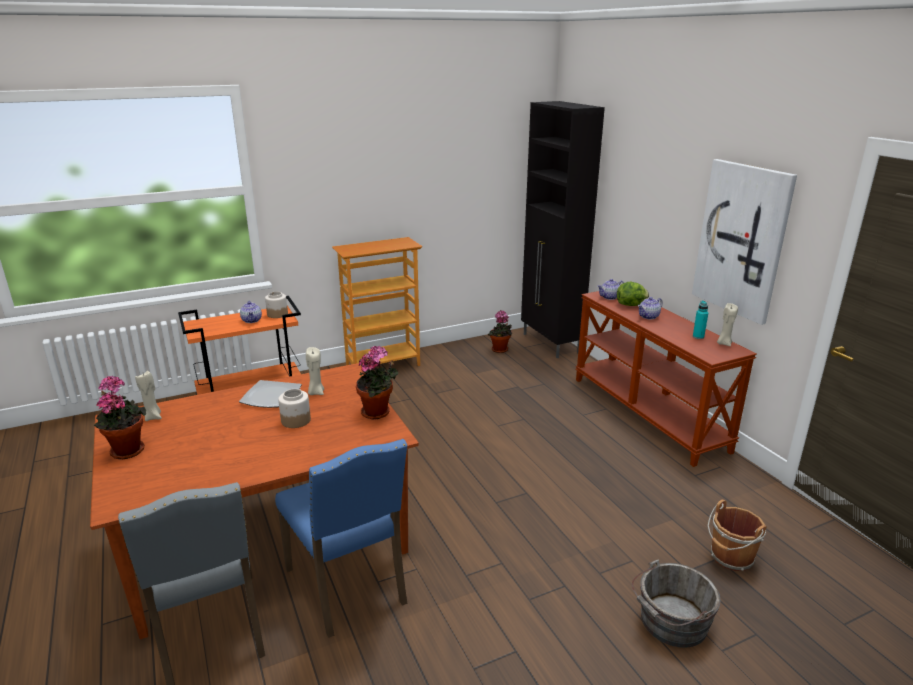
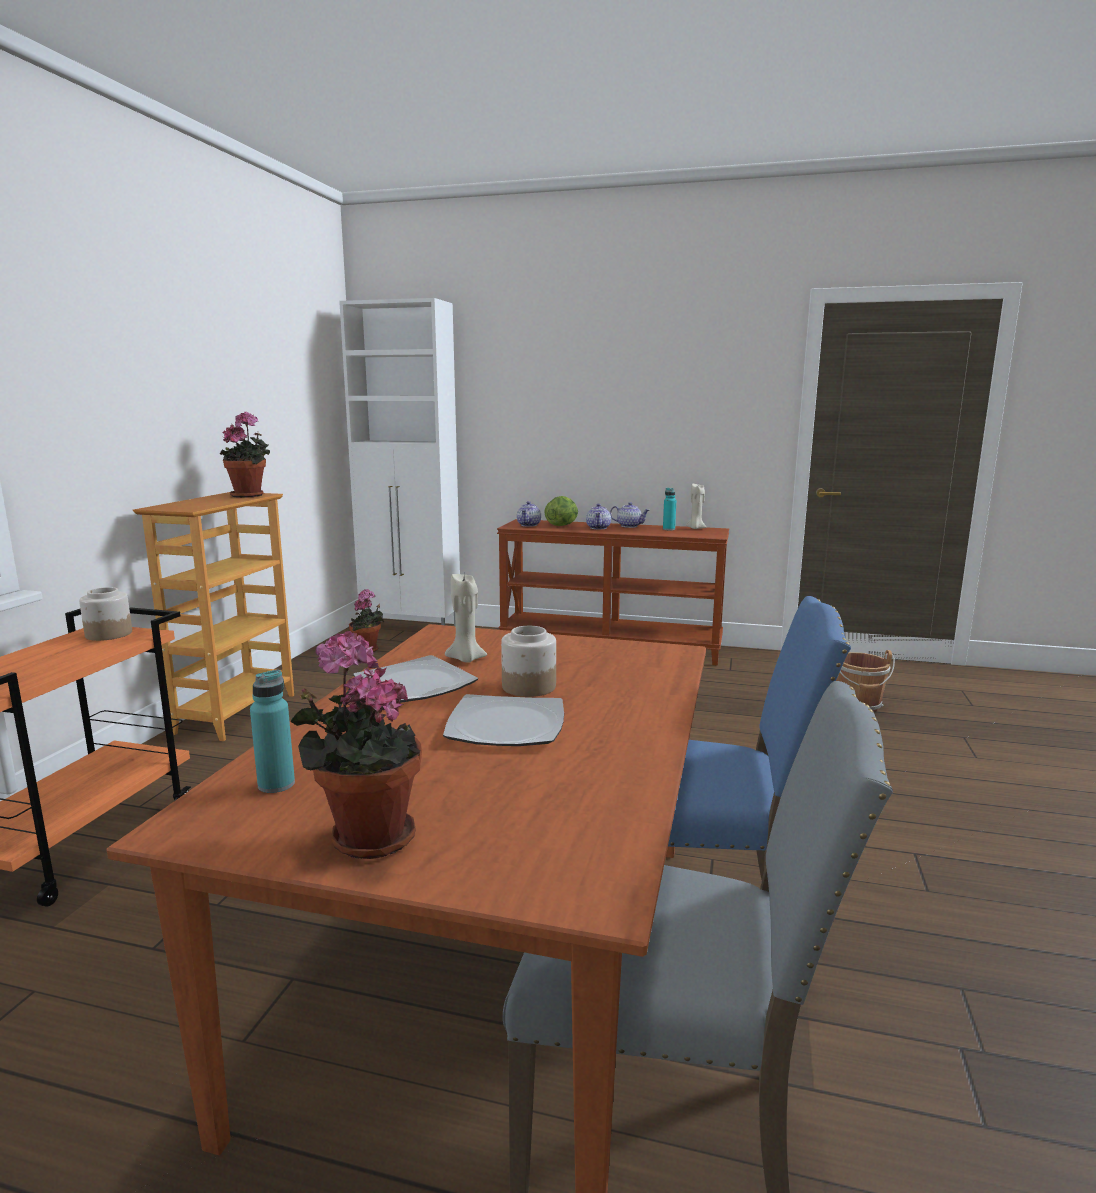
camera: 50 degrees left, 10 degrees down
(153, 417) = (276, 784): beige candle -> turquoise bottle
(245, 434) = (507, 725): none -> plate
(252, 320) = (74, 652): teapot -> teapot (629, 526)
(378, 413) = (596, 645): potted plant -> potted plant (250, 495)
(550, 344) = (412, 629): black cabinet -> white cabinet
(670, 622) = (925, 761): grey bucket -> none
(742, 240) = (686, 417): picture -> none

